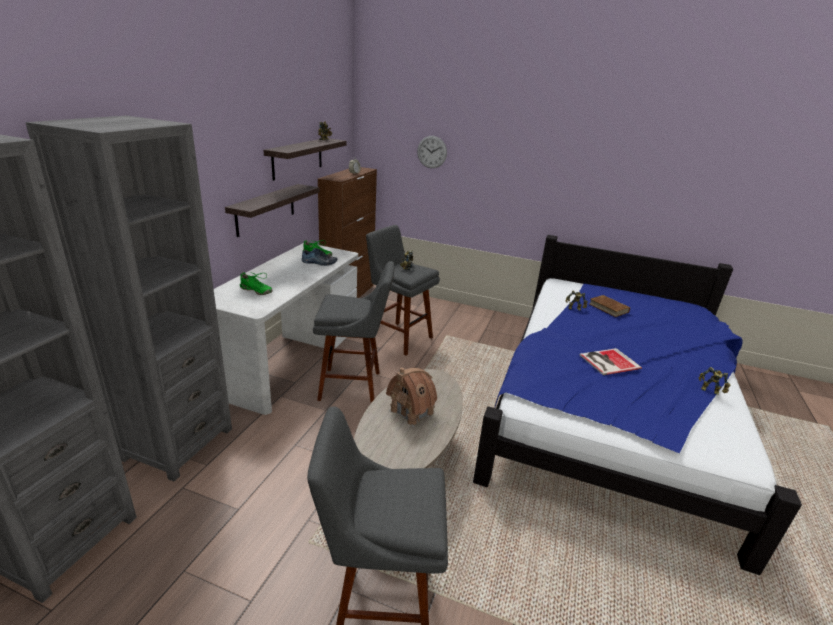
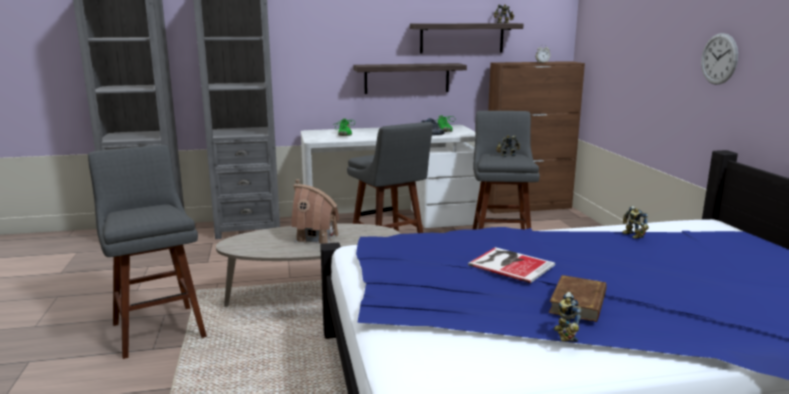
camera: 60 degrees right, 10 degrees down
(432, 152) = (628, 37): wall clock -> wall clock (719, 59)
(608, 308) = (688, 250): brown book -> brown book (578, 303)

